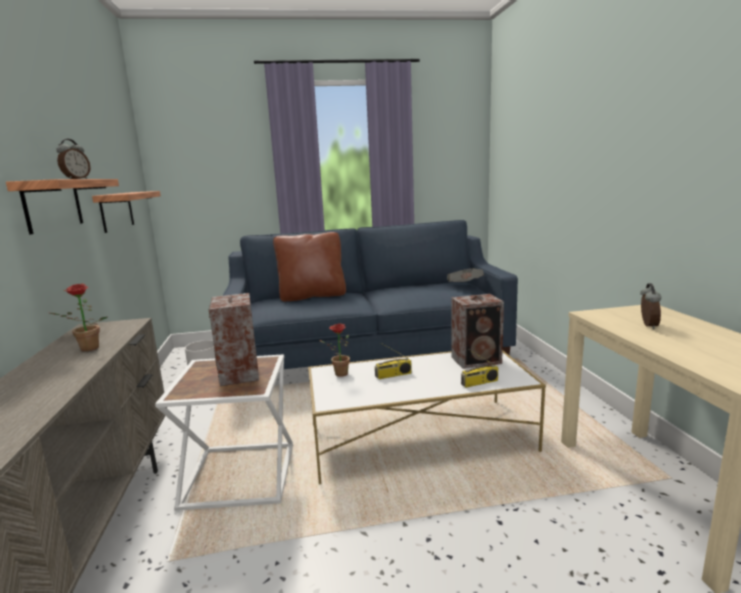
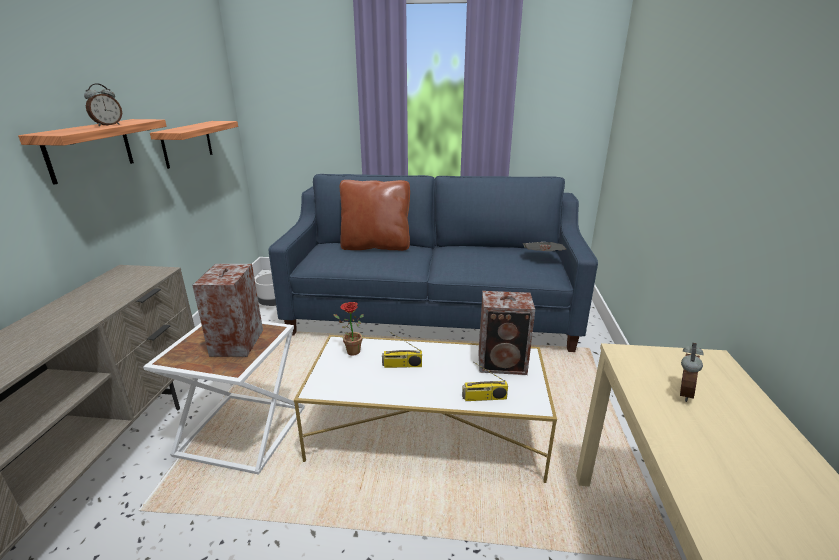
camera: 15 degrees right, 10 degrees up
(86, 349) = (94, 303): potted plant -> none

